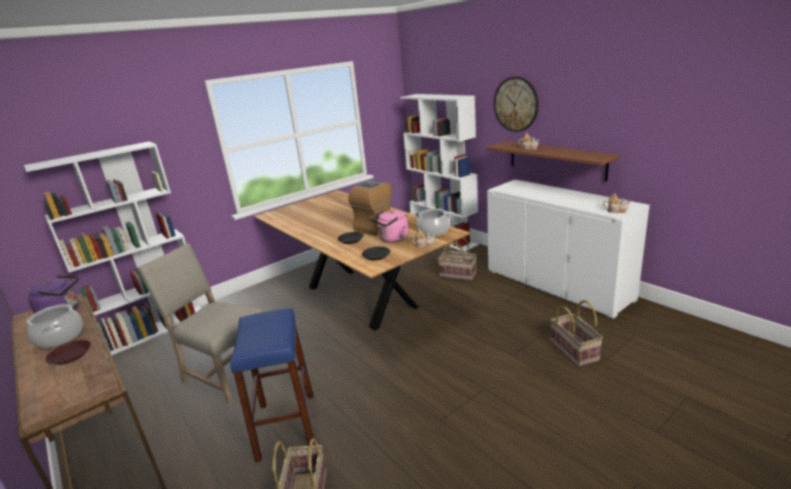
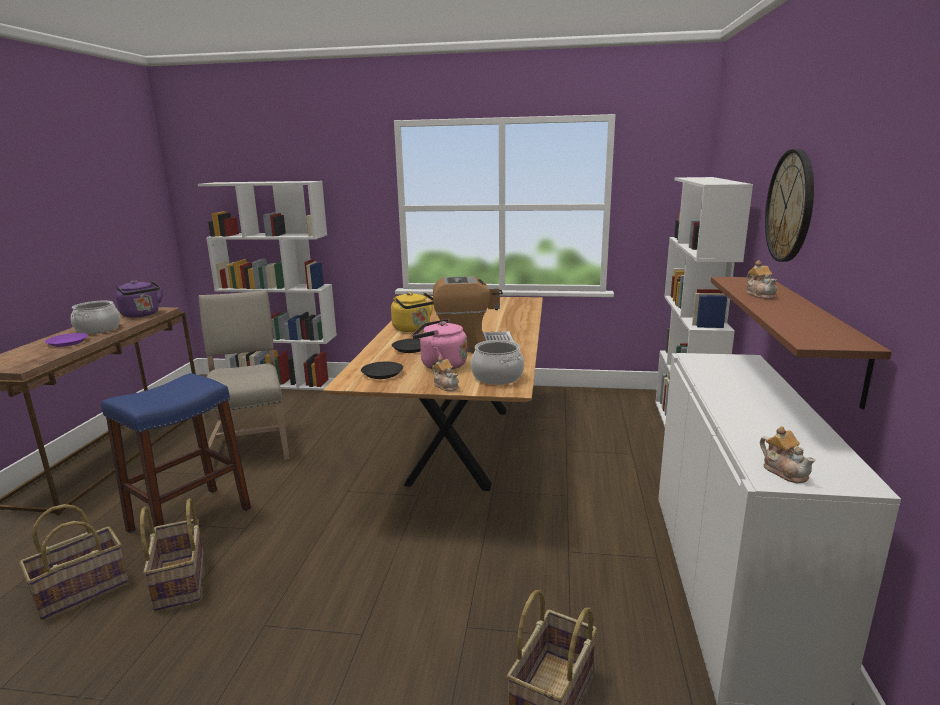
camera: 45 degrees right, 5 degrees down
(69, 356) = (67, 343): brown plate -> purple plate
(318, 231) = (413, 329): none -> yellow kettle
(458, 274) = (610, 482): basket -> basket (182, 581)

